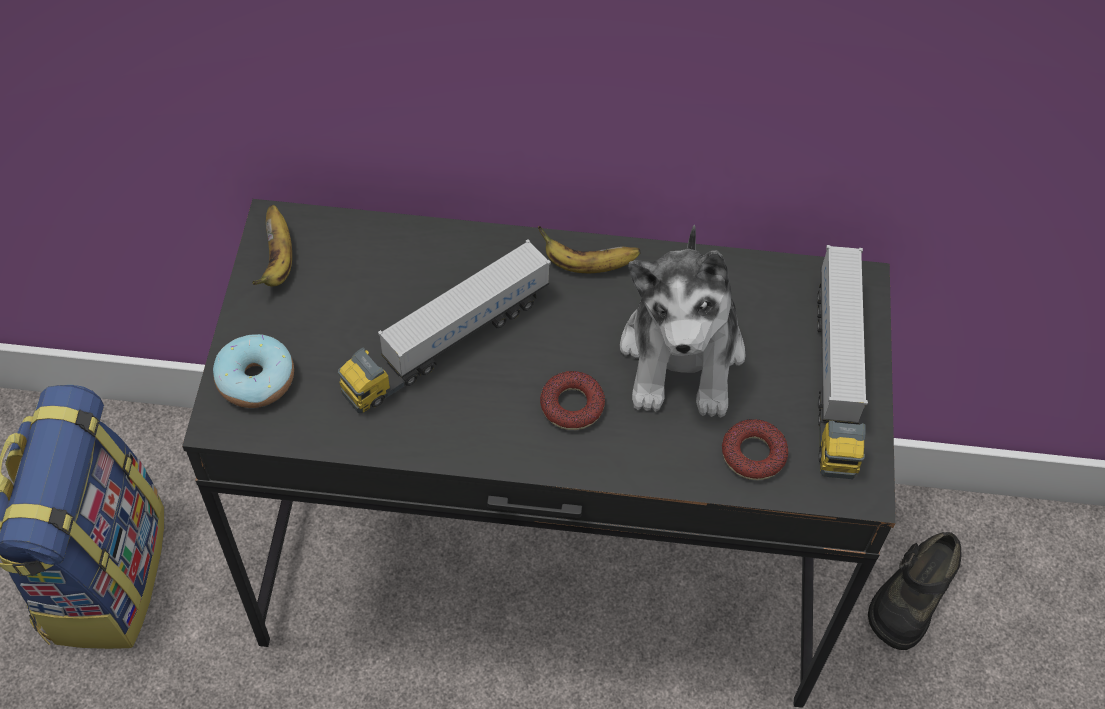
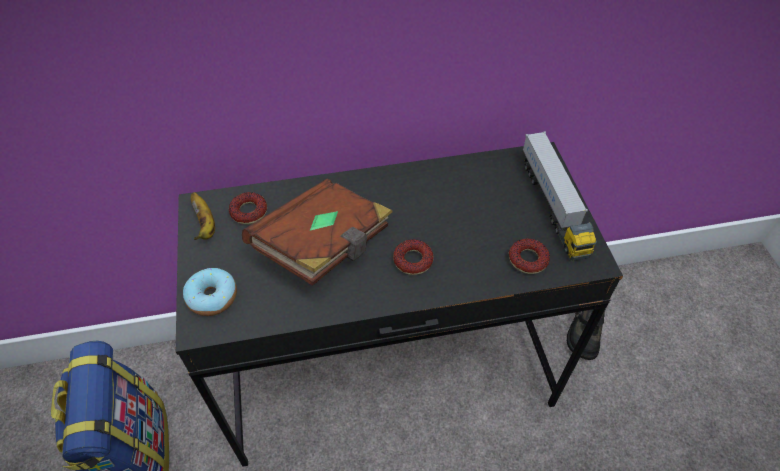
camera: 15 degrees left, 5 degrees down
(349, 257) = (249, 212): none -> donut
(447, 343) = (325, 245): toy truck -> brown book
(587, 265) = (391, 182): banana -> none
(682, 355) = (464, 216): plush toy -> none

